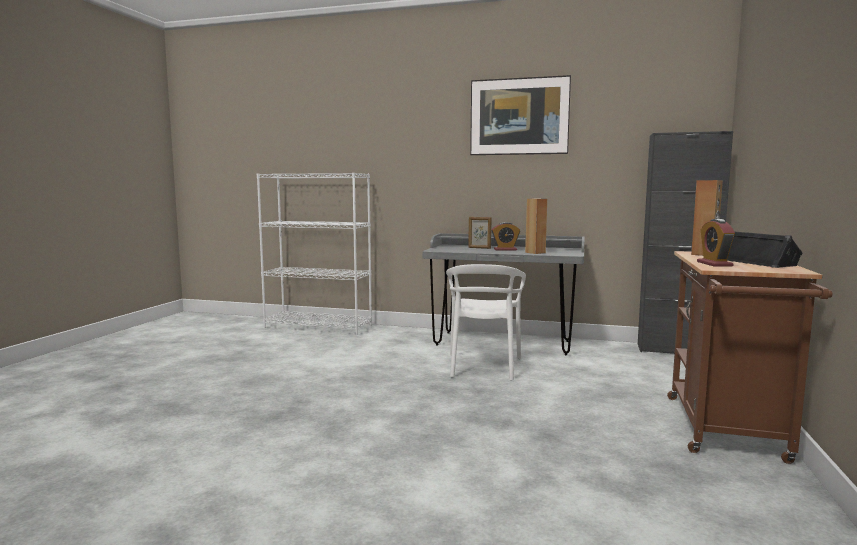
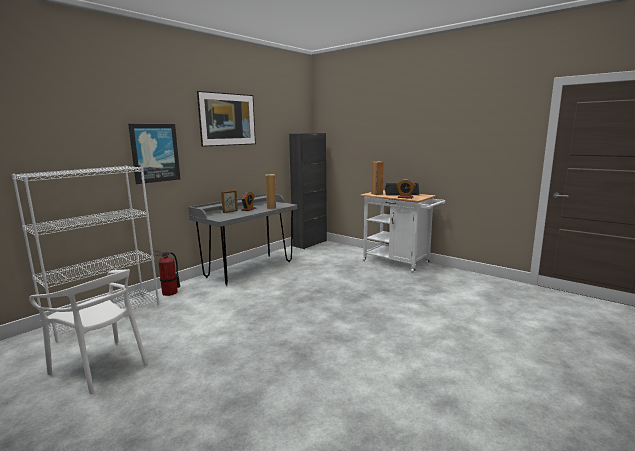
camera: 65 degrees left, 5 degrees up
(389, 331) = (170, 292): none -> fire extinguisher
(407, 161) = (155, 153): none -> picture
(483, 366) = (283, 282): white chair -> white chair (101, 366)
(727, 432) = (399, 263): brown cart -> white cart

